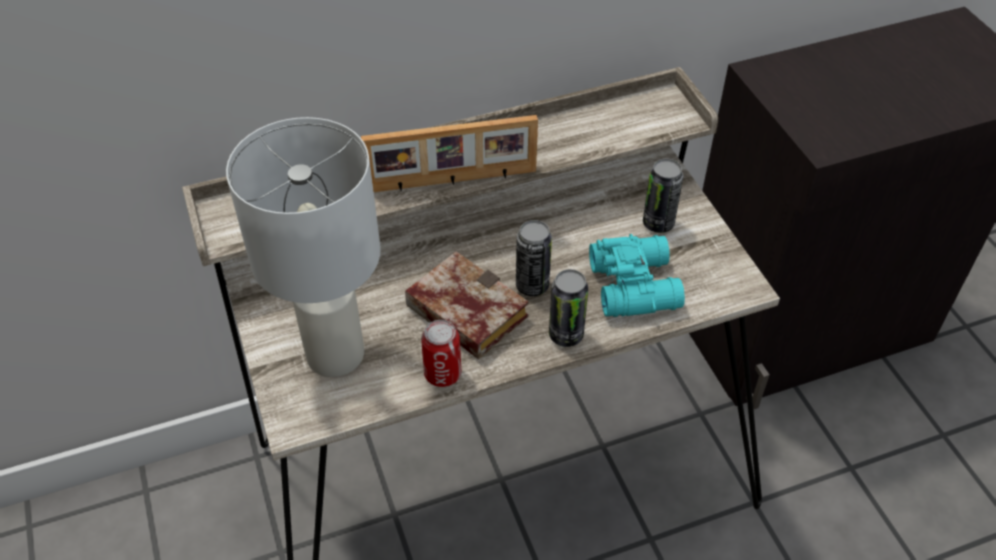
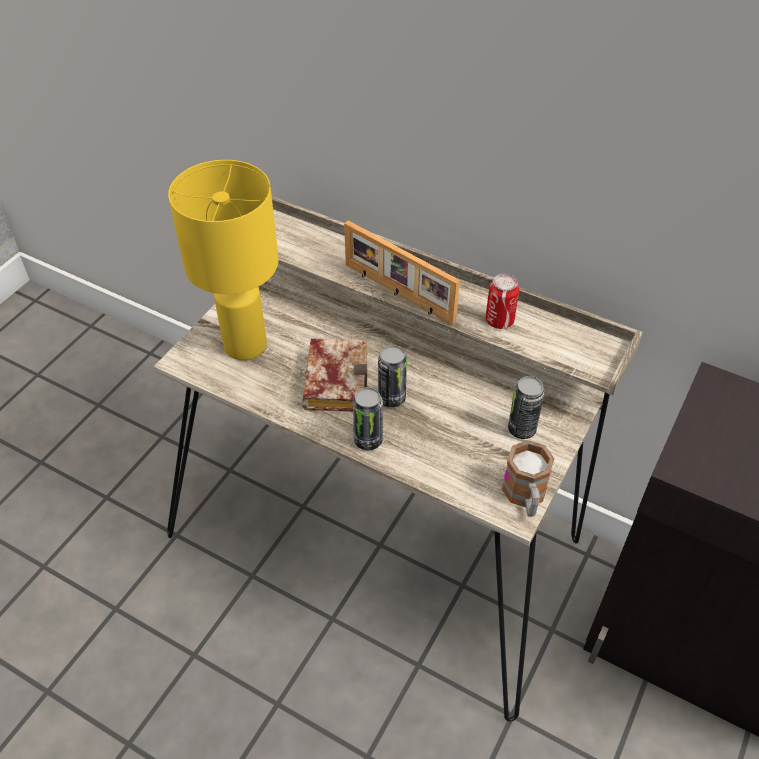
camera: 50 degrees right, 0 degrees up
(335, 352) = (246, 344): white table lamp -> yellow table lamp
(442, 374) = (277, 401): can -> can (499, 320)
(635, 284) = (451, 450): turquoise binoculars -> none
(733, 270) = (525, 497): none -> mug

